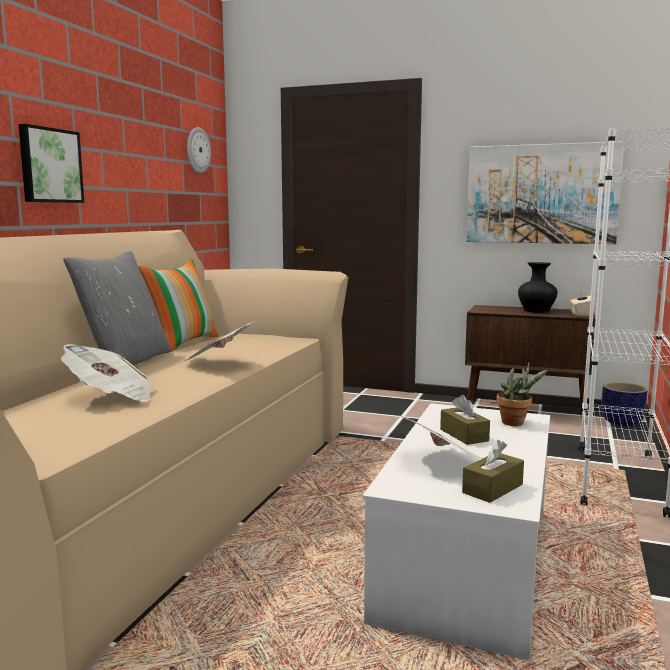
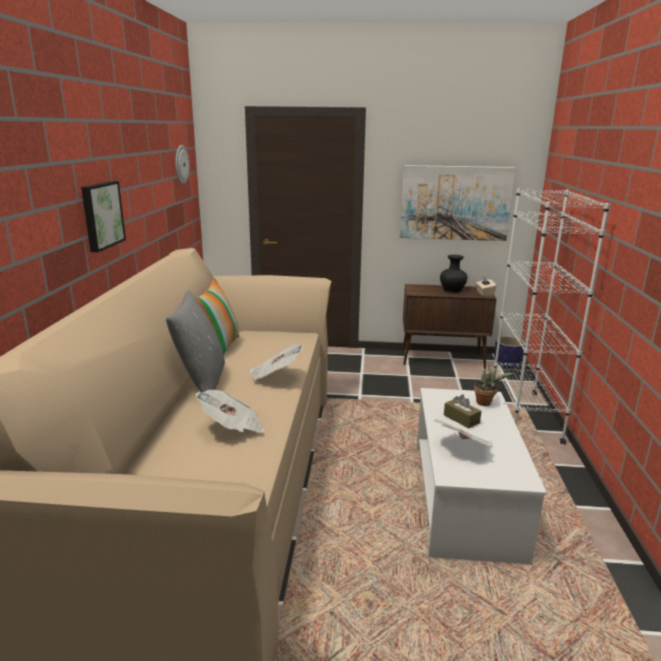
camera: 15 degrees left, 10 degrees up
(492, 488) = (506, 468): brown tissue box -> none

